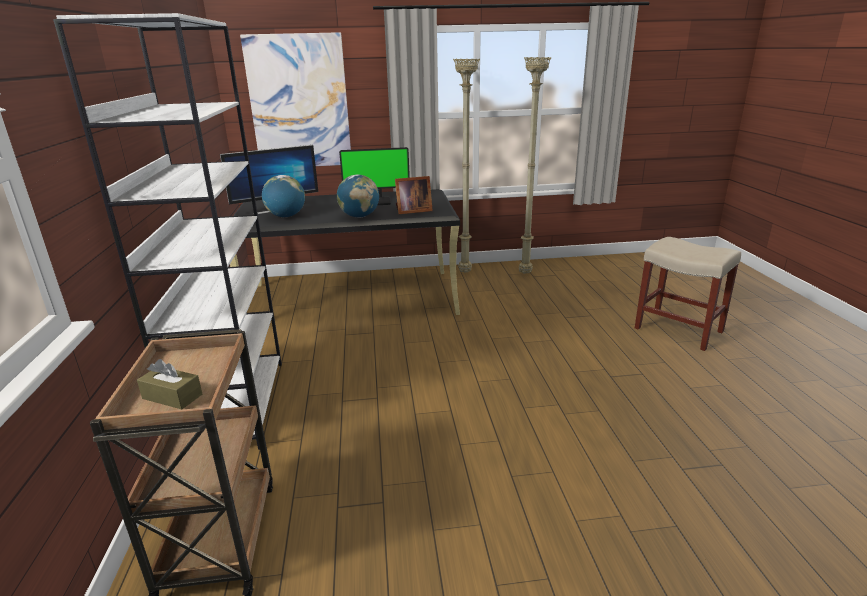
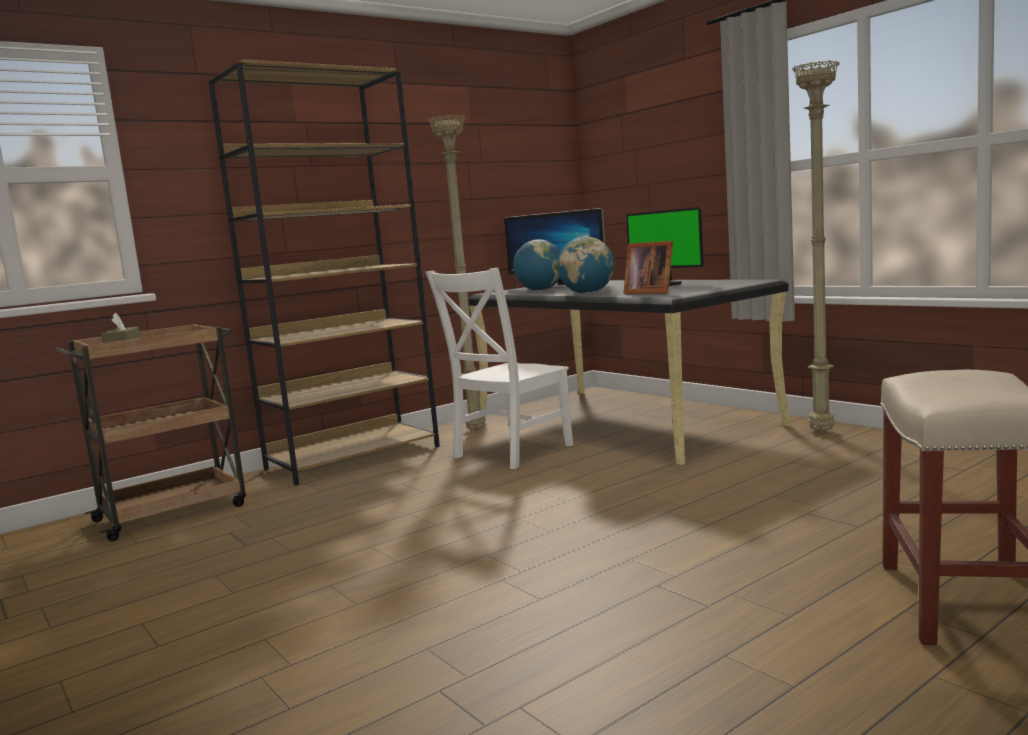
camera: 60 degrees right, 15 degrees down
(234, 404) = (354, 457): white bookcase -> brown bookcase
(299, 102) = (642, 162): picture -> none
(347, 347) = (509, 452): none -> white chair
(526, 273) = (915, 455): beige floor lamp -> beige floor lamp (477, 430)

